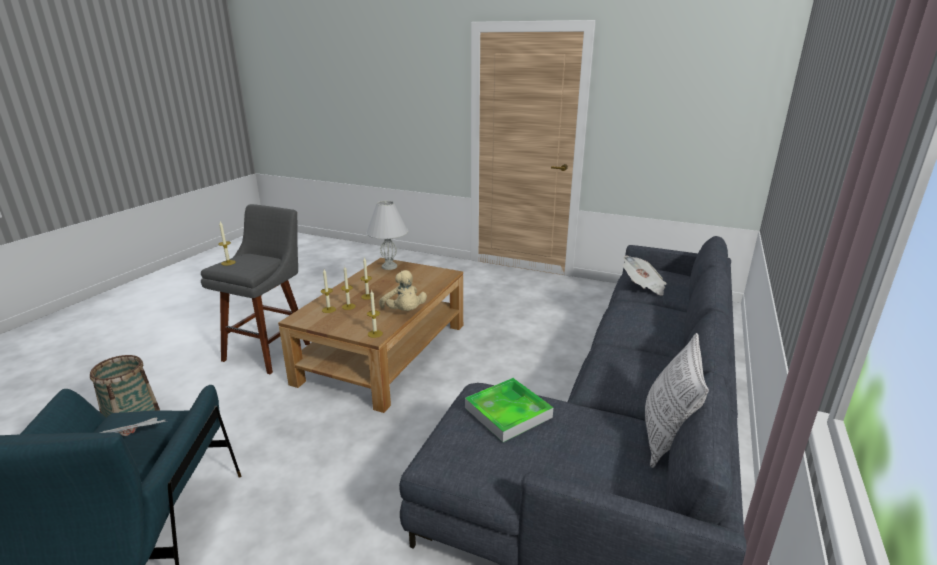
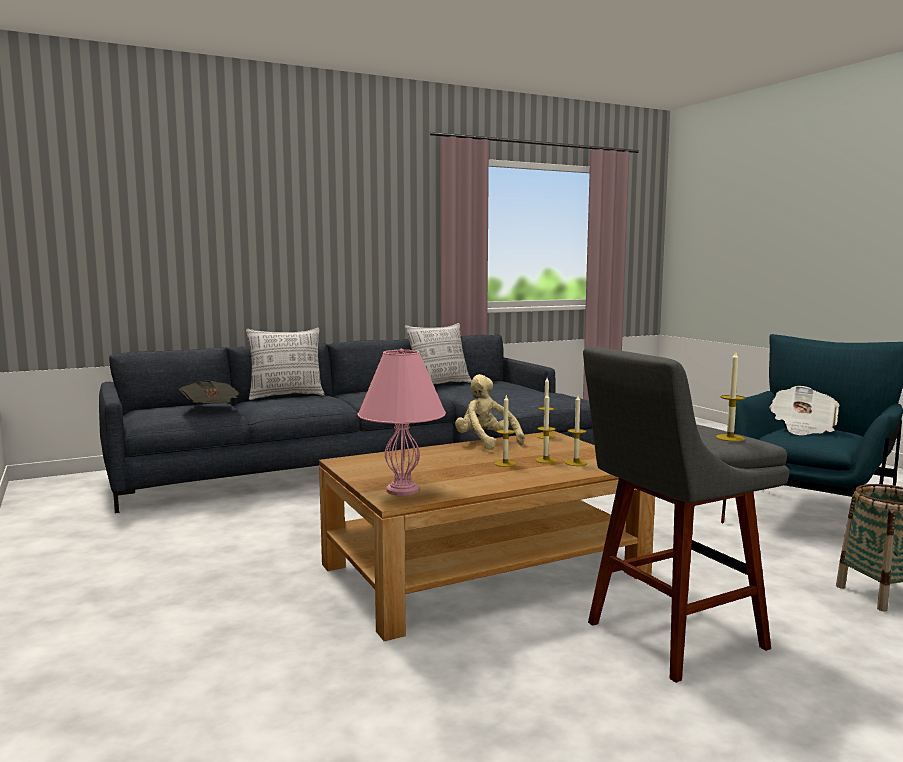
camera: 140 degrees left, 15 degrees down
(389, 266) = (403, 490): white table lamp -> pink table lamp
(404, 312) = (485, 443): beige plush toy -> beige plush toy turned 45 degrees counterclockwise
(508, 412) = (509, 396): tray -> none
(675, 325) = (286, 396): none -> pillow

